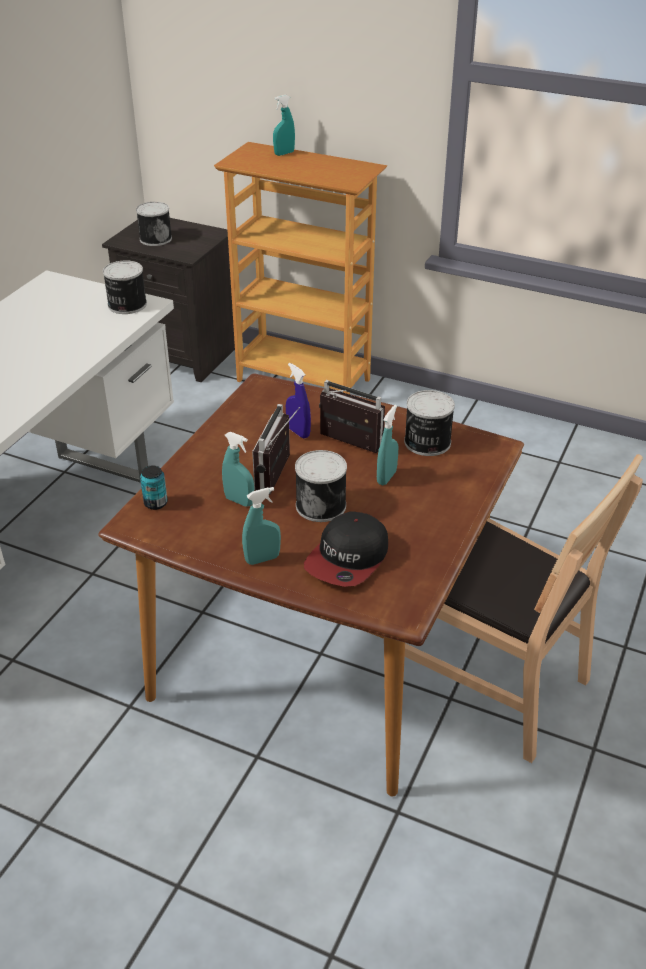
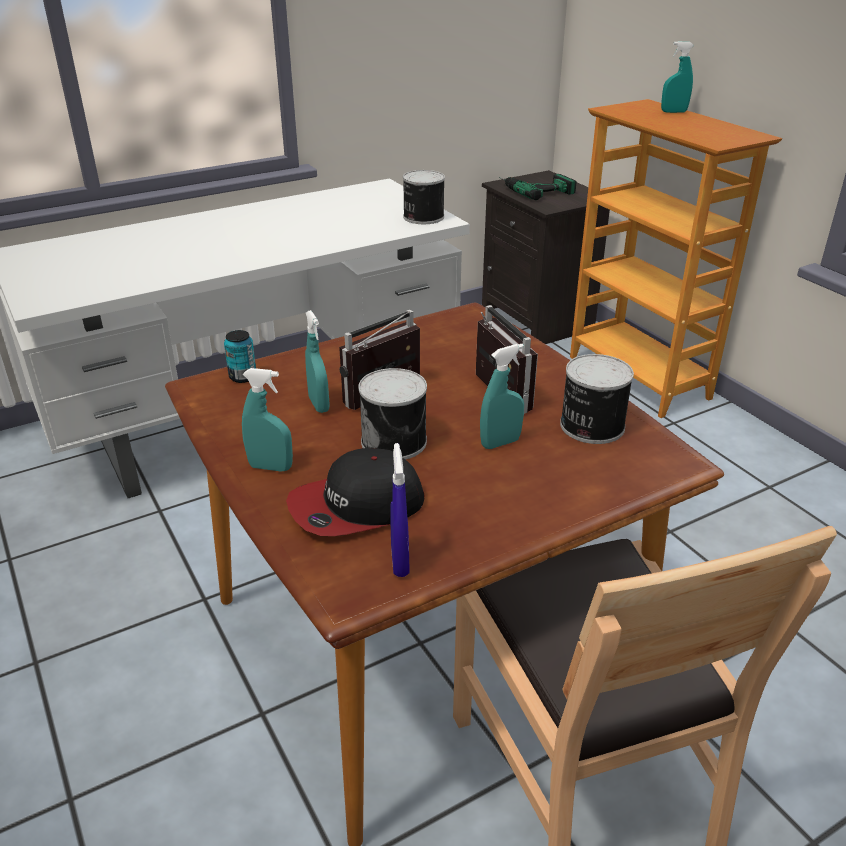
camera: 35 degrees right, 5 degrees down
(155, 238) = (534, 189): can -> power drill
(298, 432) = (456, 366): blue spray bottle -> blue spray bottle (400, 561)

